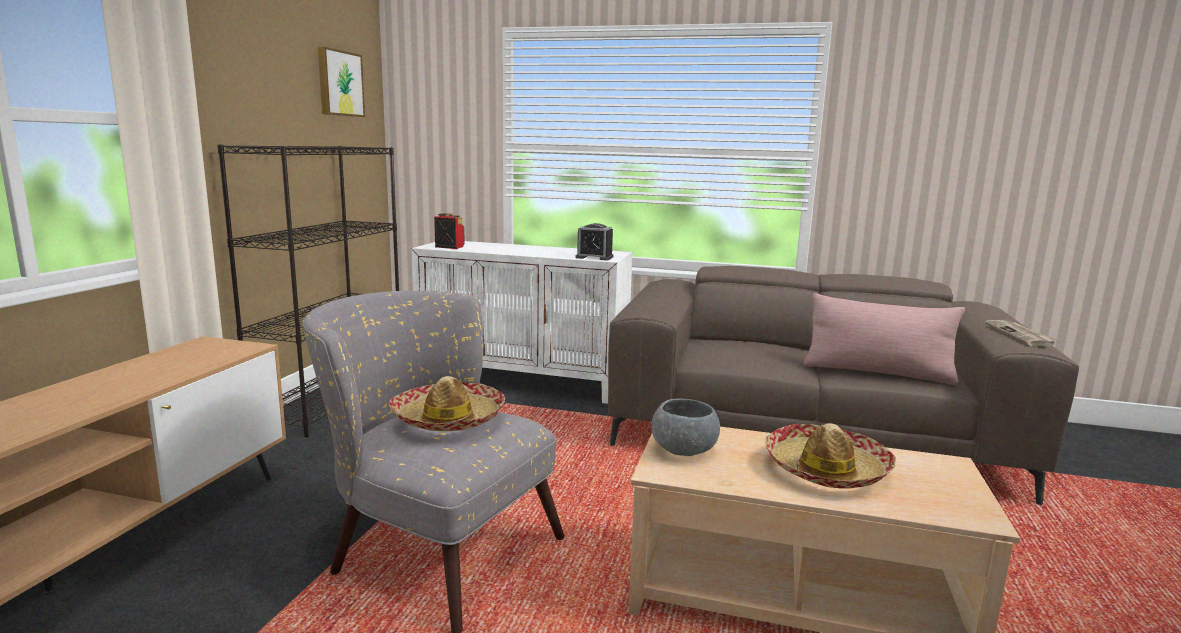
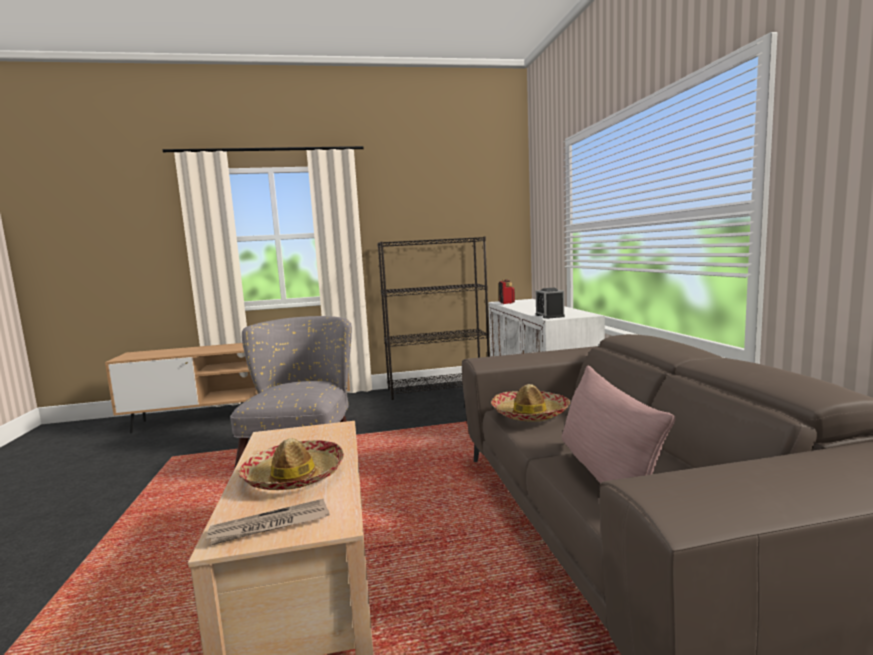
camera: 65 degrees right, 5 degrees down
(339, 83) = (480, 199): picture -> none
(448, 418) = (297, 384): hat -> hat (530, 414)
(684, 451) = (302, 435): grey bowl -> none
(1020, 335) = (733, 485): newspaper -> newspaper (269, 526)

